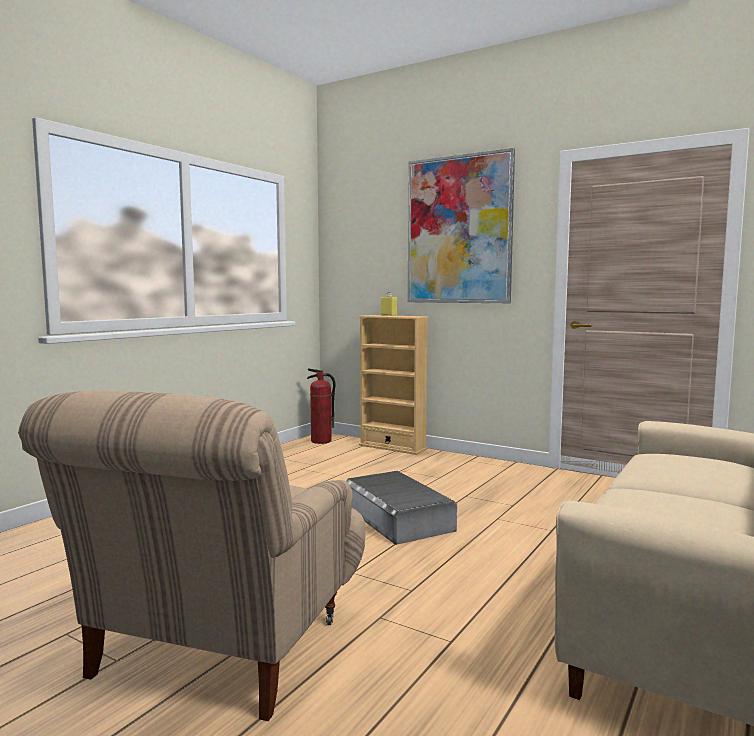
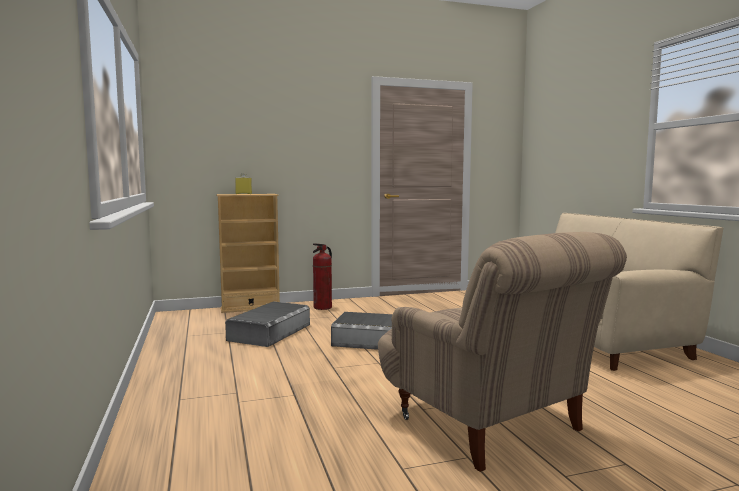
camera: 50 degrees left, 0 degrees up
(321, 441) = (180, 317): fire extinguisher -> fire extinguisher (322, 307)
(340, 475) = (269, 332): none -> grey storage box
(458, 230) = (297, 124): picture -> none

